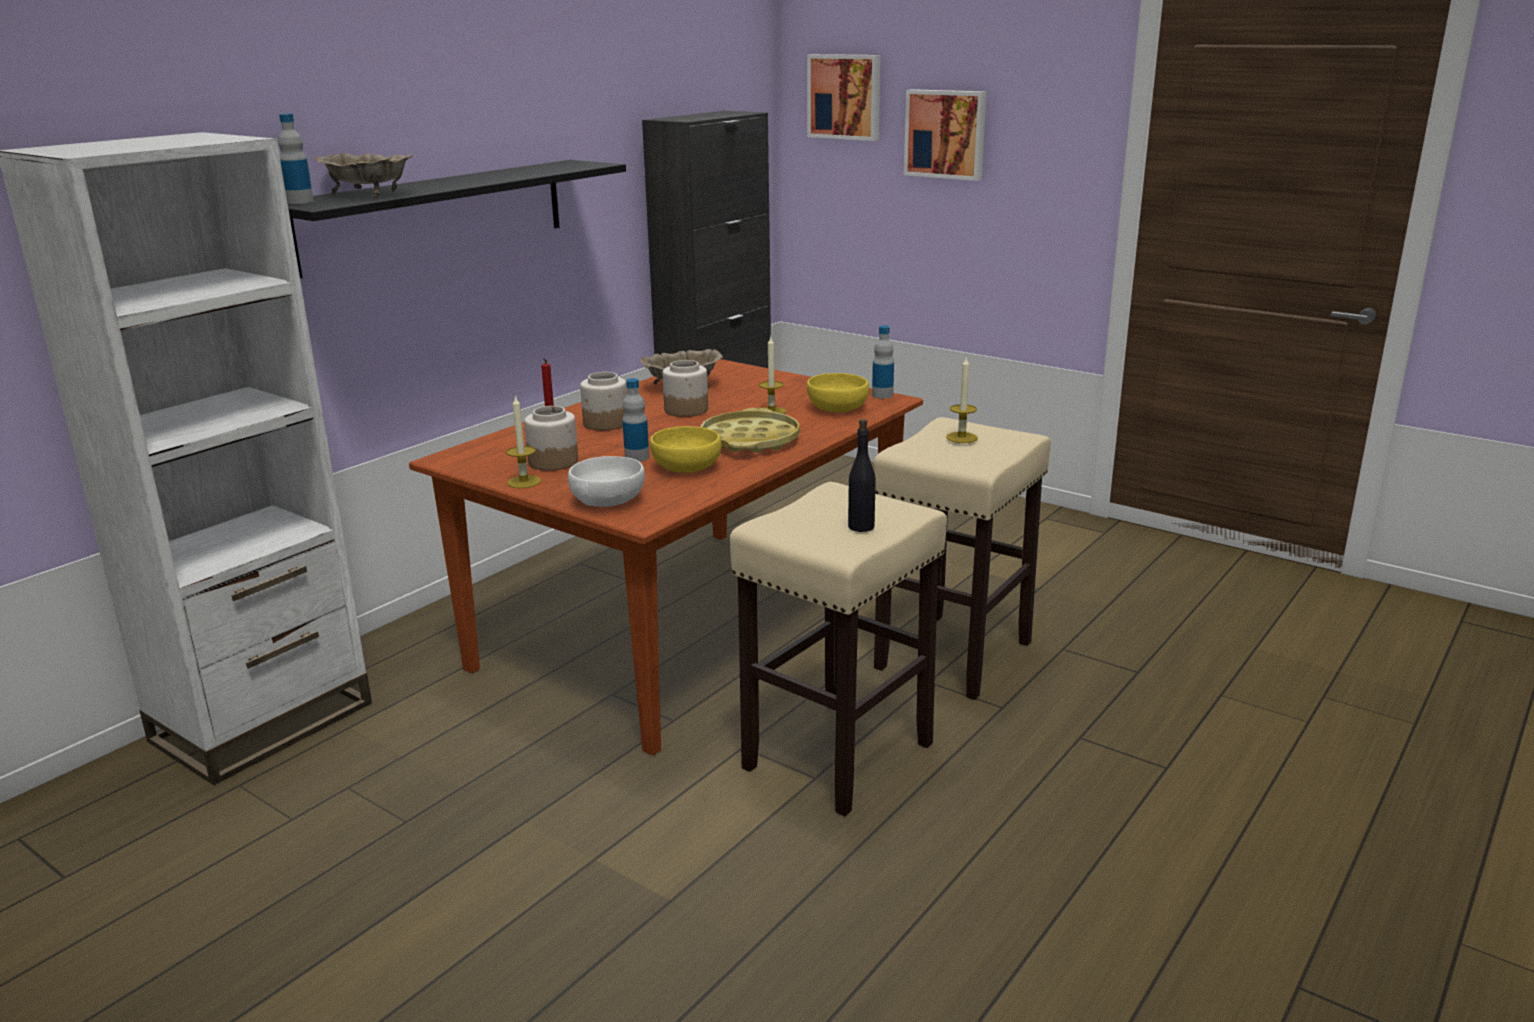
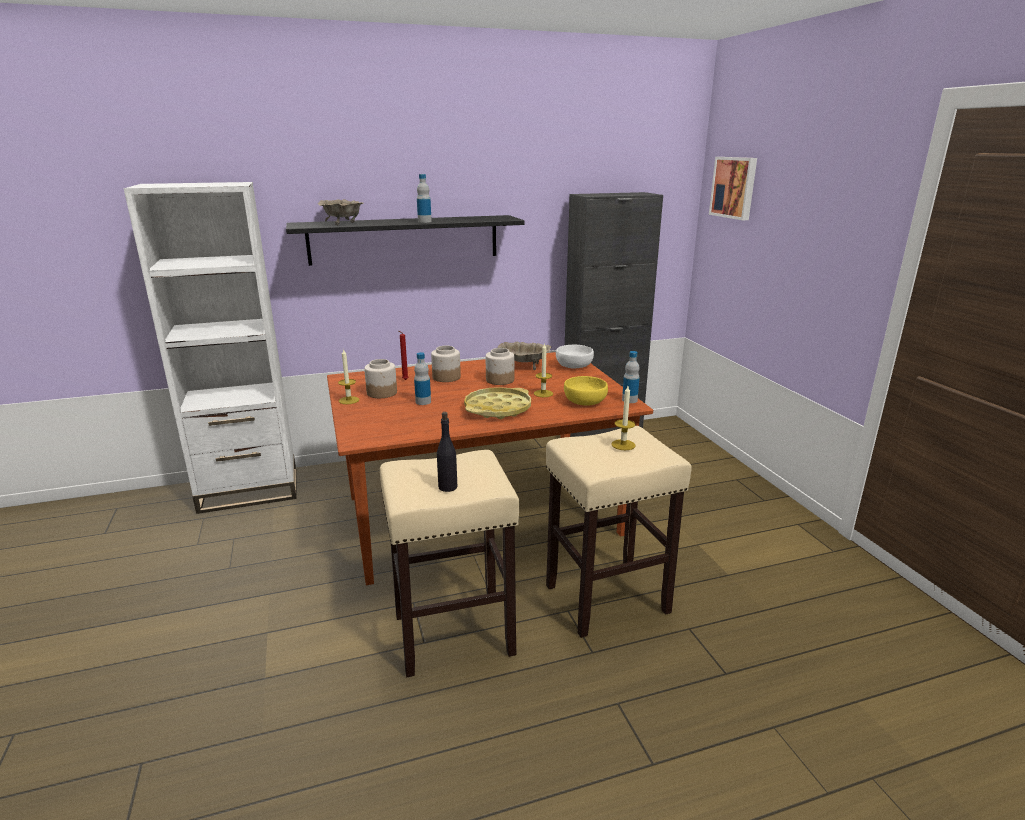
camera: 35 degrees right, 0 degrees up
(300, 201) = (303, 223): bottle -> bottle (424, 221)
(609, 500) = (363, 424): white bowl -> white bowl (574, 366)
(686, 468) = (434, 416): yellow bowl -> none
(946, 134) = (787, 219): picture -> none

